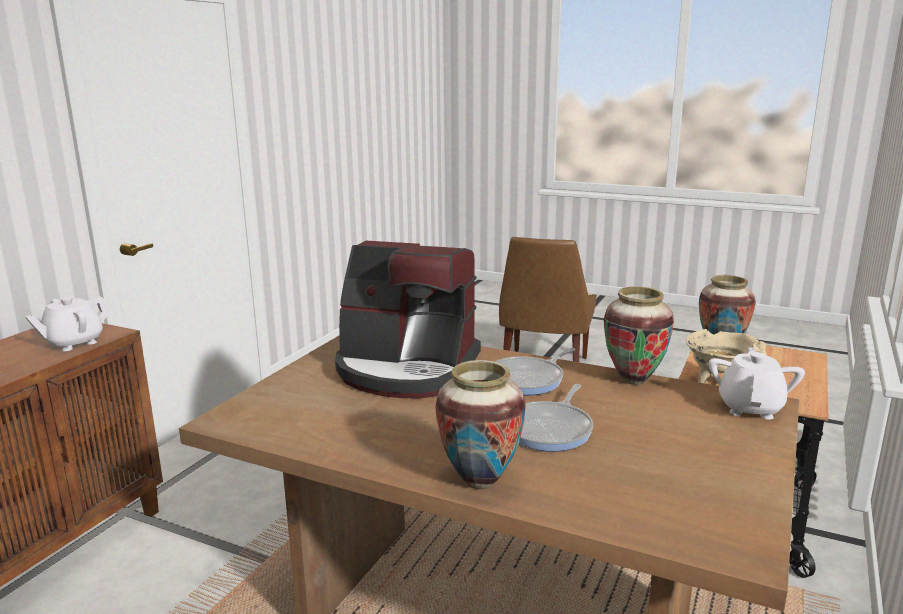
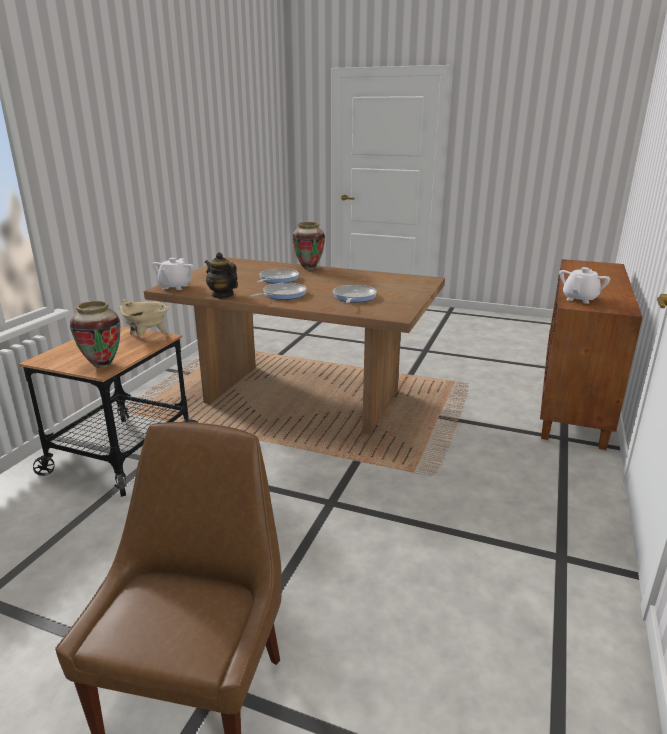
camera: 175 degrees right, 5 degrees up
(406, 370) = (353, 297): coffee machine -> frying pan
(634, 380) = (222, 295): vase -> teapot

